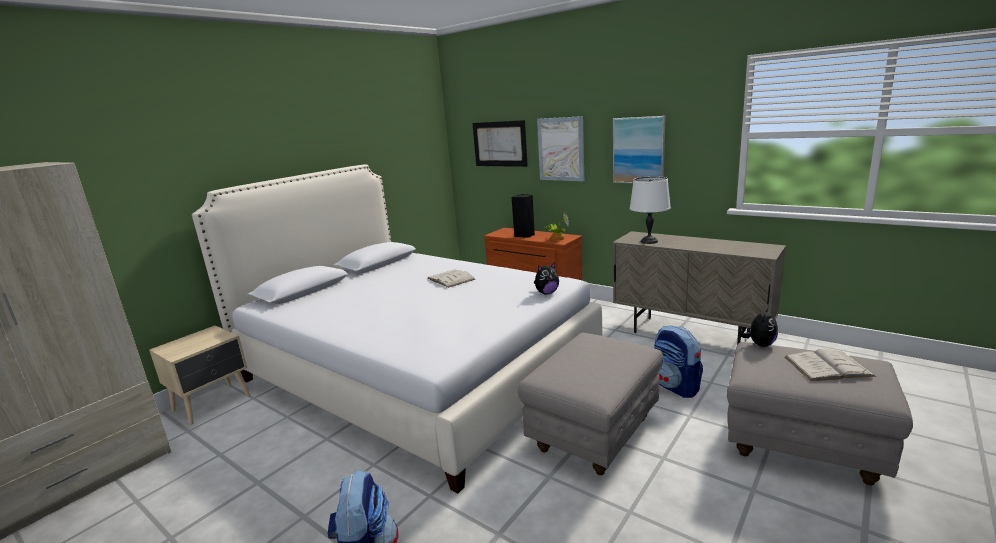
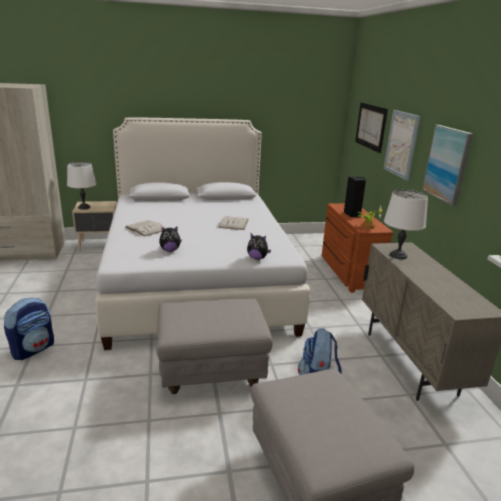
camera: 40 degrees right, 5 degrees up
(181, 350) = (84, 207): none -> white table lamp
(760, 344) = (338, 377): plush toy -> plush toy (170, 250)
(827, 366) = (338, 422): white book -> white book (146, 228)

